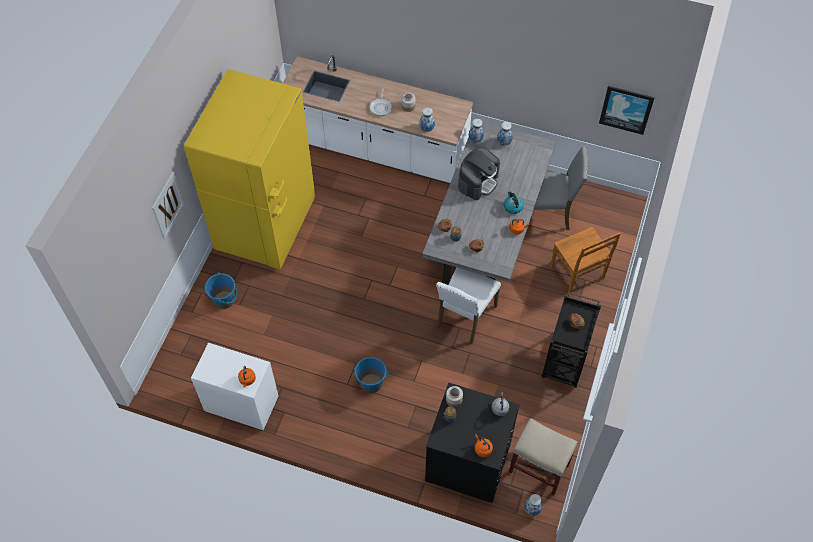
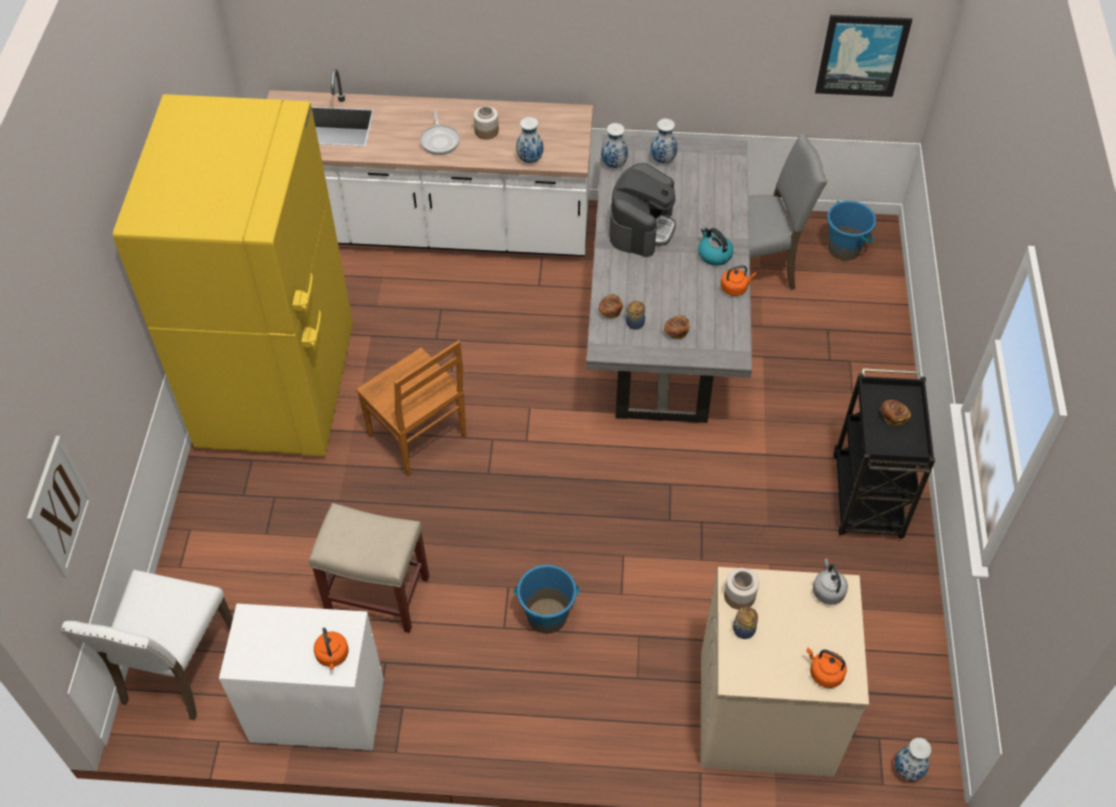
camera: 15 degrees left, 5 degrees down
(167, 205) = (101, 358): picture -> picture (59, 507)
(224, 300) = (235, 532): blue bucket -> blue bucket (844, 248)
(464, 317) = (673, 465): white chair -> white chair (176, 669)
(467, 462) = (764, 713): black washing machine -> beige washing machine
(538, 468) = (890, 692): beige stool -> beige stool (376, 595)
(577, 274) = (834, 354): brown chair -> brown chair (419, 438)

